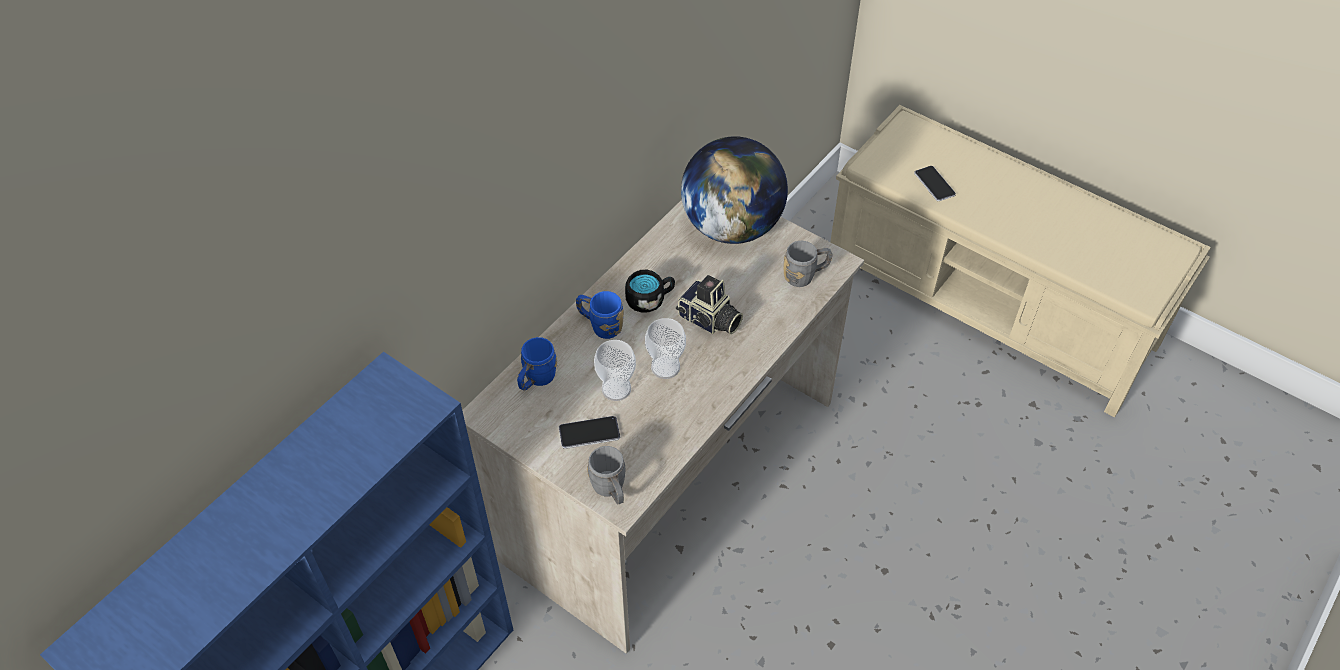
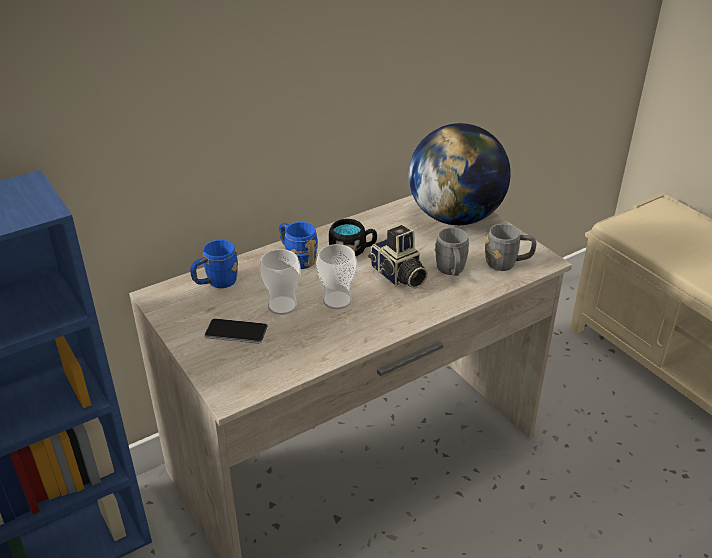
camera: 20 degrees right, 15 degrees down
(610, 490) = (227, 381): grey mug -> grey mug (451, 271)
(934, 184) = (676, 251): phone -> none

